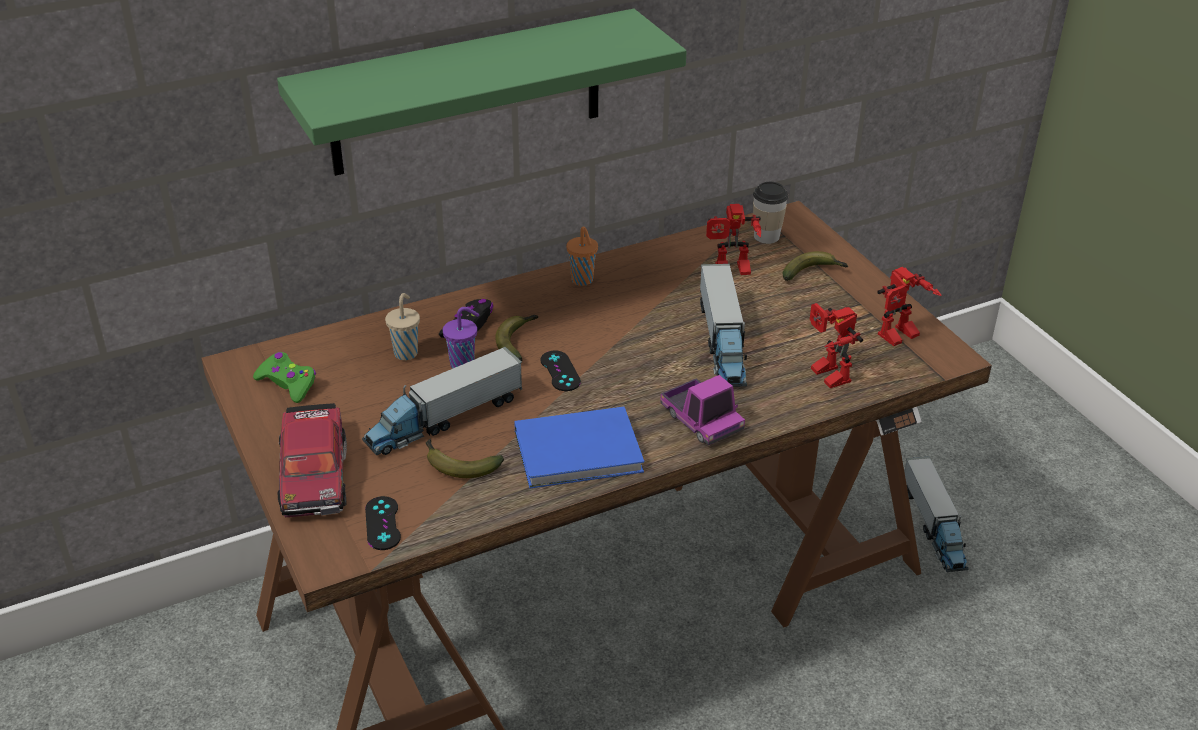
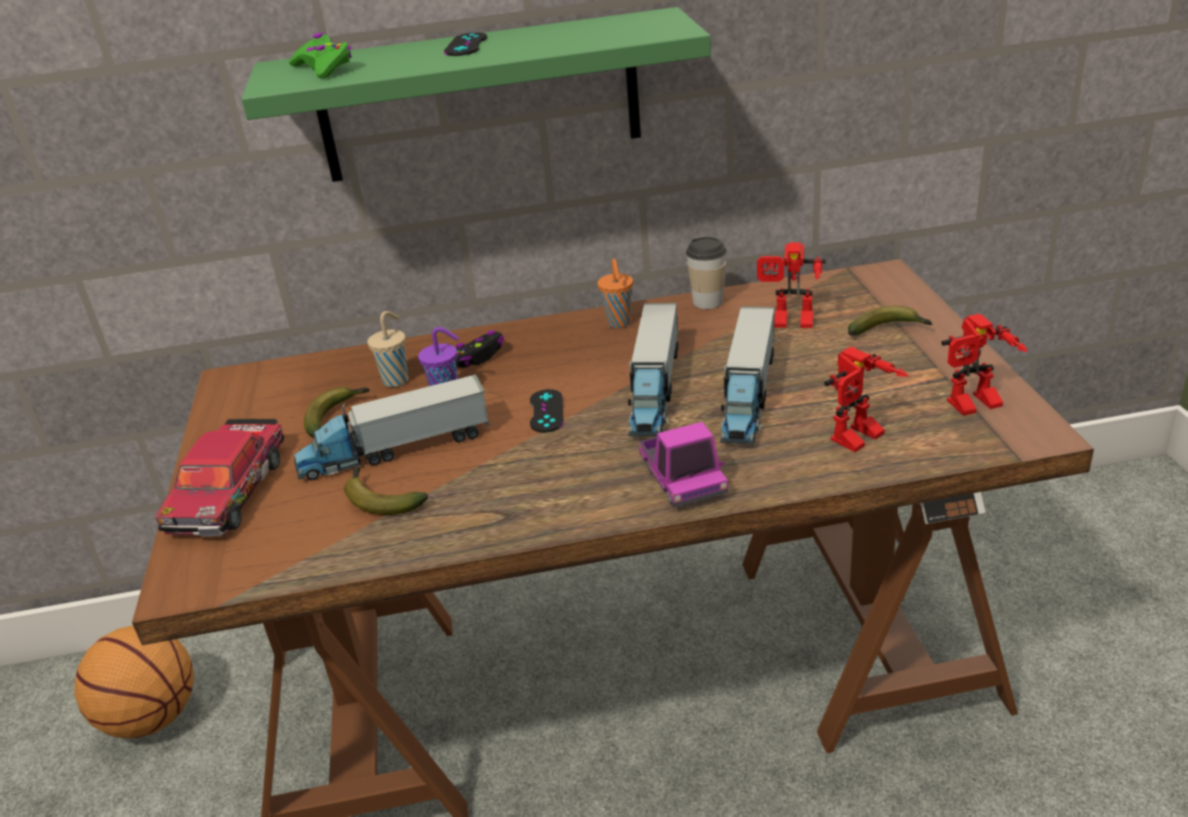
camera: 20 degrees right, 5 degrees down
(156, 696) = (153, 717): none -> basketball
(288, 383) = (263, 400): green game controller -> green game controller (324, 68)
(382, 523) = (262, 554): black game controller -> black game controller (466, 45)
(518, 342) = (517, 378): banana -> banana (336, 416)
(582, 452) = (524, 500): blue book -> none
(766, 236) = (847, 291): cup -> cup (707, 302)
(824, 374) = (860, 441): toy robot -> toy robot turned 120 degrees counterclockwise
(933, 526) = (1047, 659): toy truck -> toy truck (654, 389)

